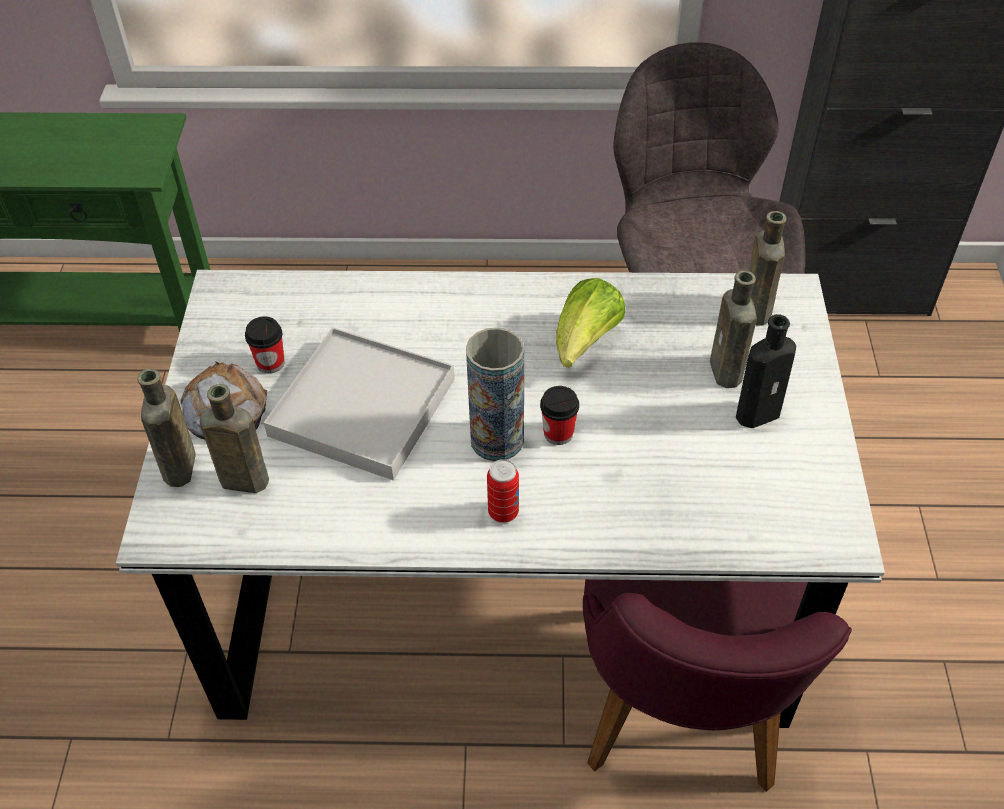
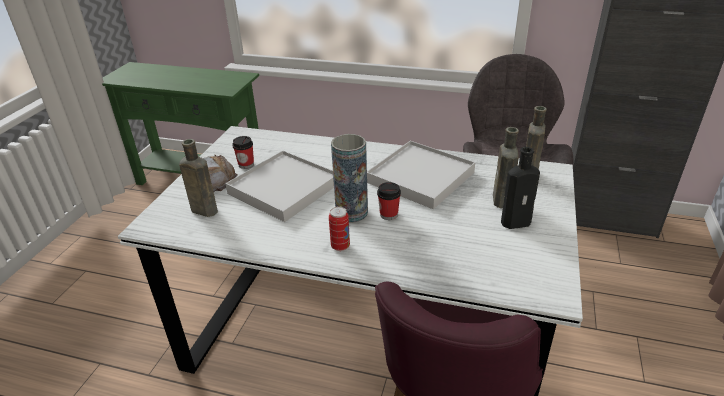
camera: 15 degrees right, 15 degrees down
(180, 470) = (174, 201): brown bottle -> none
(585, 343) = (421, 177): lettuce -> white tray

